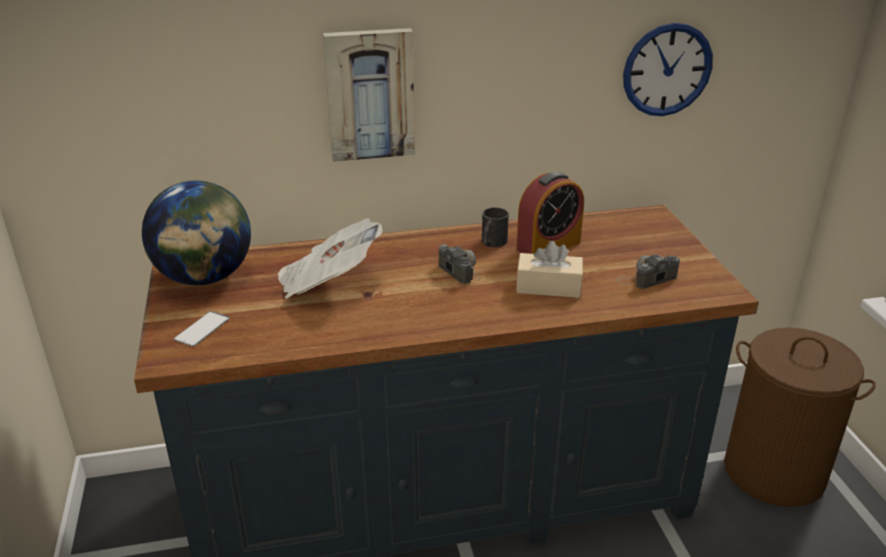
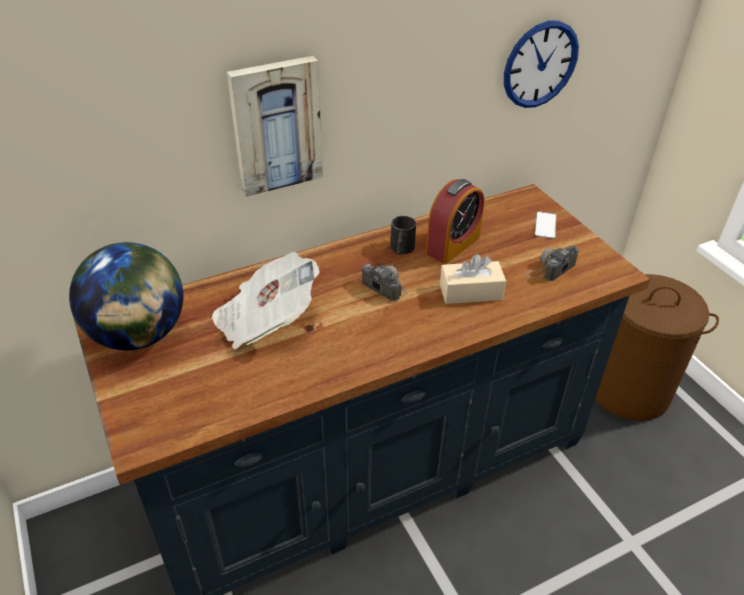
camera: 15 degrees left, 10 degrees up
(202, 329) = (162, 399): phone -> phone (545, 225)

